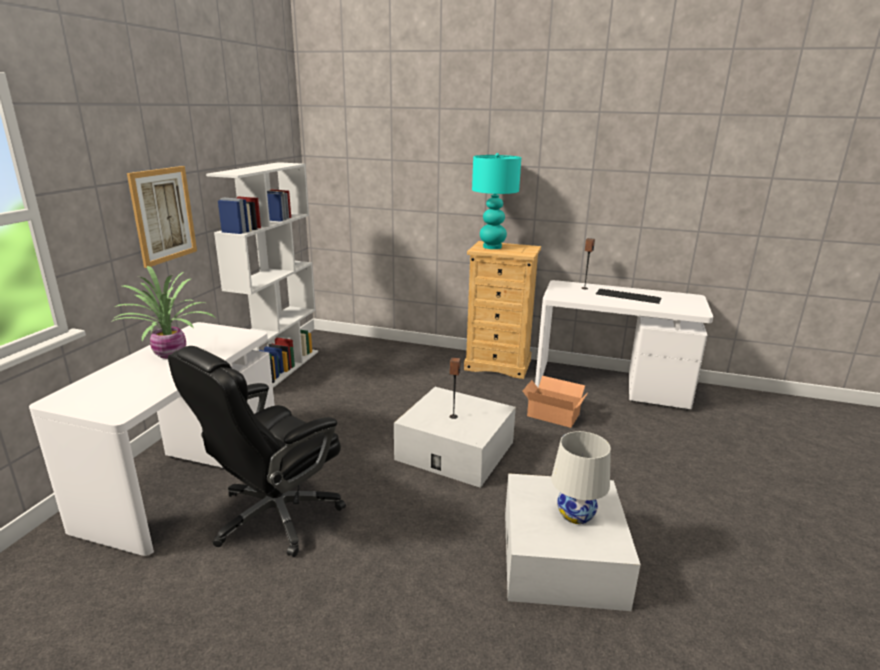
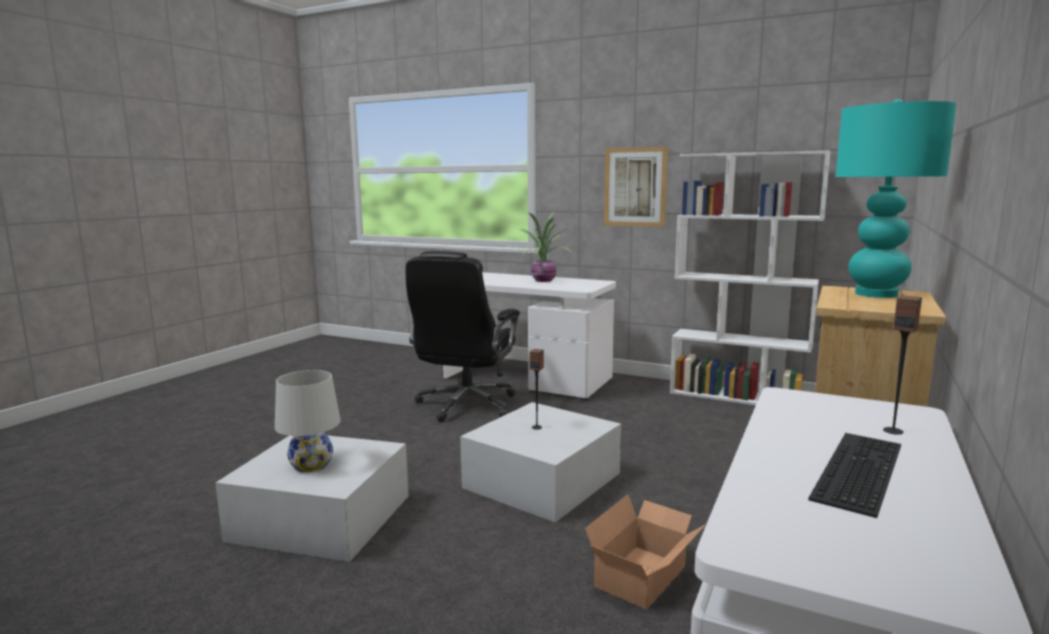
camera: 100 degrees right, 10 degrees down
(274, 516) = (466, 405): black office chair -> black office chair turned 120 degrees counterclockwise

